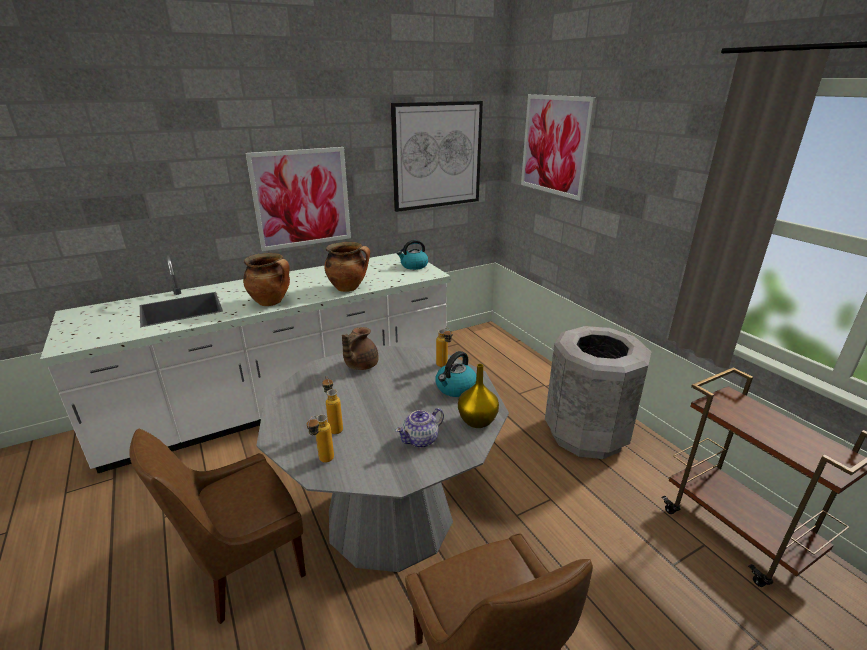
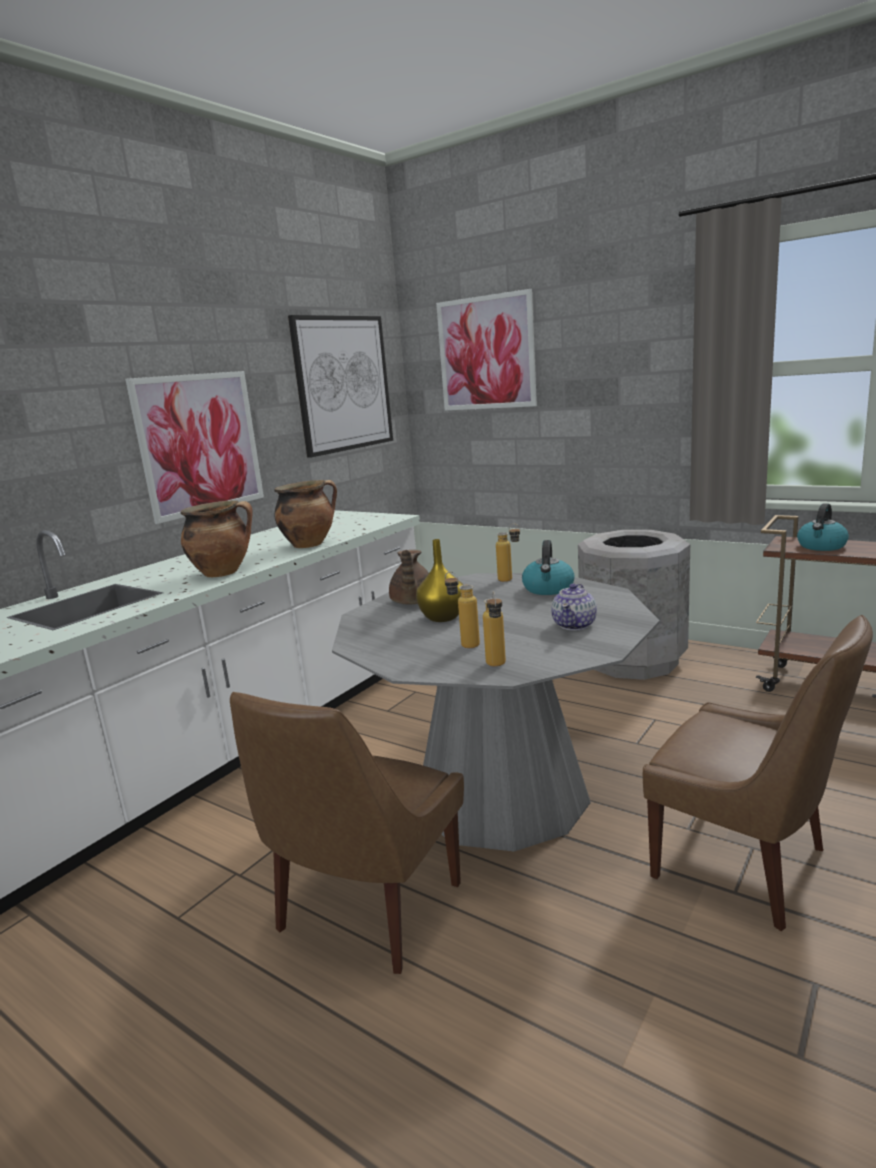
camera: 25 degrees left, 10 degrees down
(413, 266) = (360, 517): kettle -> kettle (821, 546)
(477, 422) = (610, 601): yellow vase -> yellow vase (443, 618)

